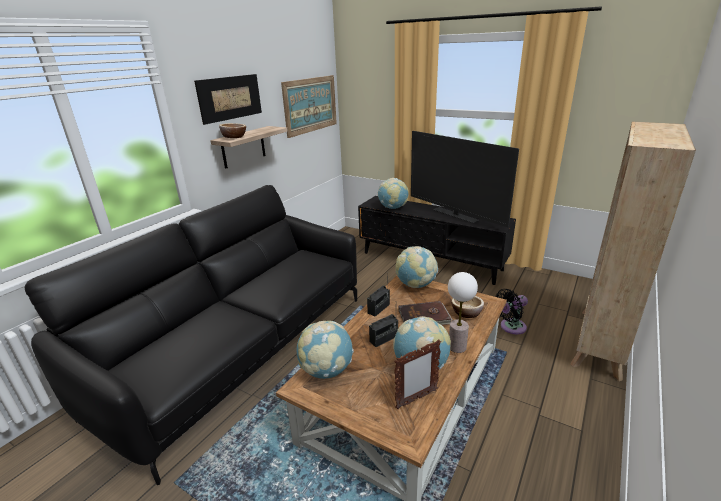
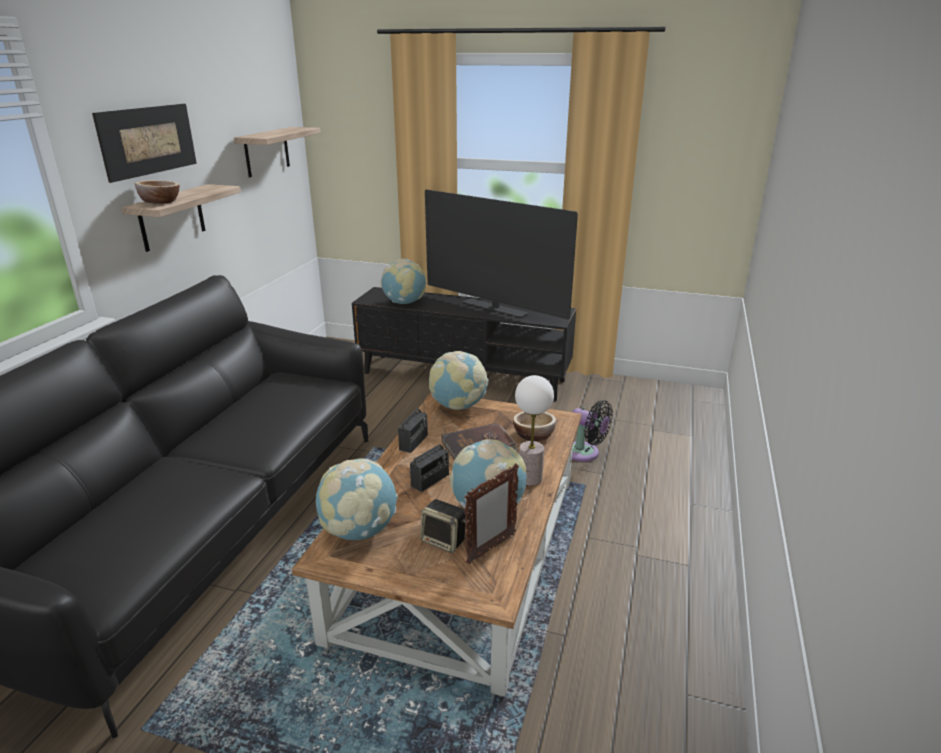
camera: 15 degrees left, 0 degrees up
(310, 105) = (267, 151): picture -> shelf
(384, 387) = (444, 541): none -> speaker
(510, 327) = (585, 453): black fan -> black fan turned 105 degrees counterclockwise
(599, 343) = (695, 460): beige bookcase -> none

